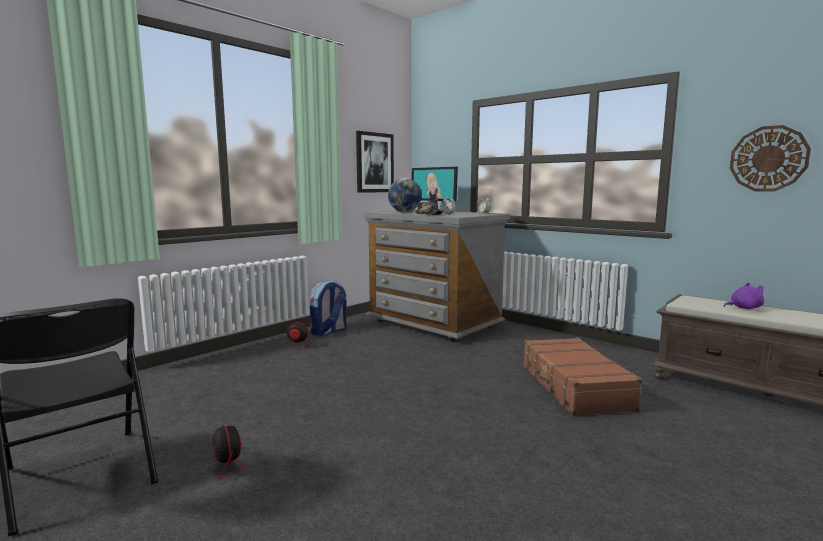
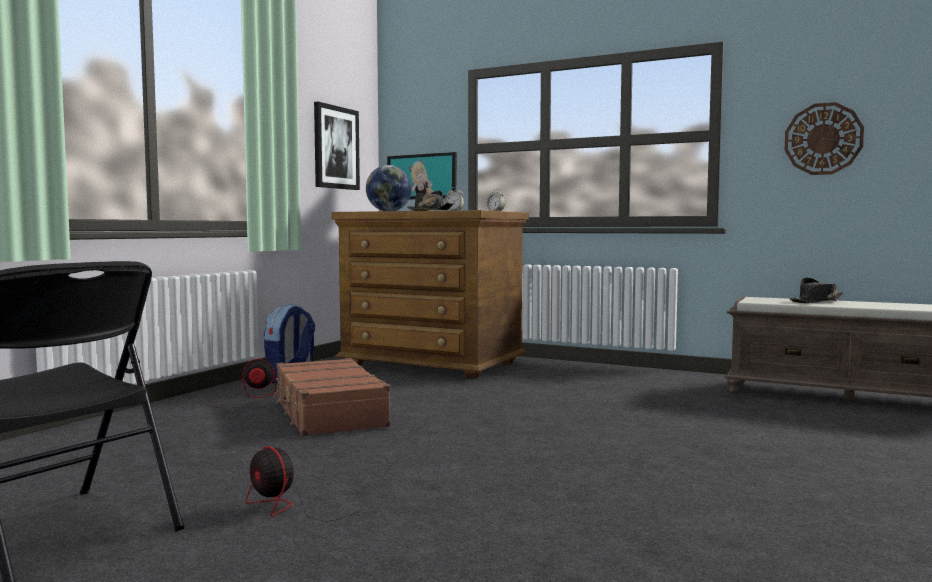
camera: 15 degrees left, 5 degrees down
(435, 324) = (433, 364): grey dresser -> brown dresser
(574, 387) = (647, 406): brown suitcase -> brown suitcase (328, 413)
(744, 308) = (816, 301): purple plush toy -> black hat

